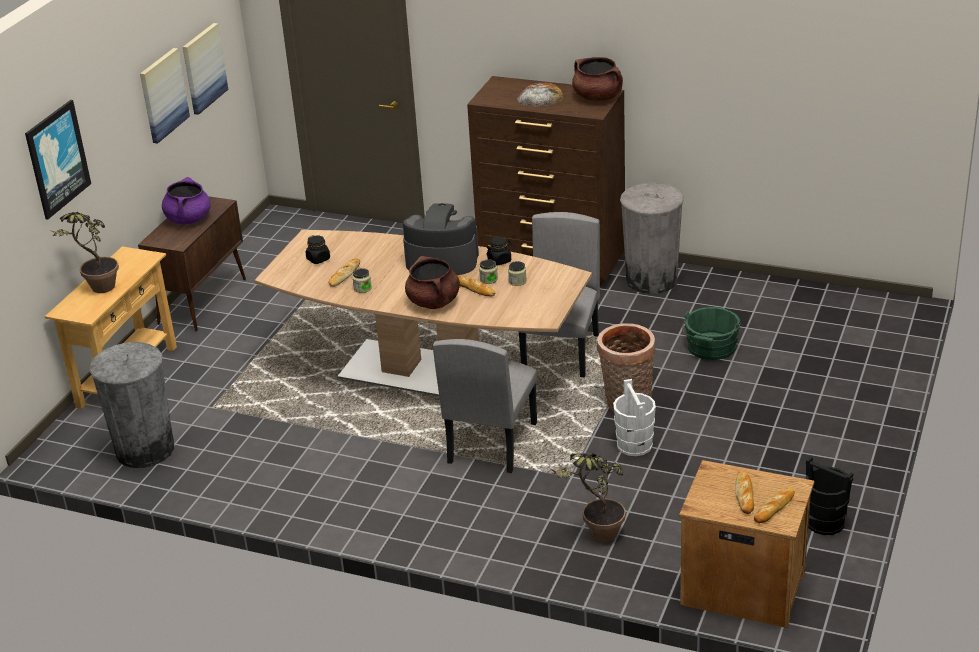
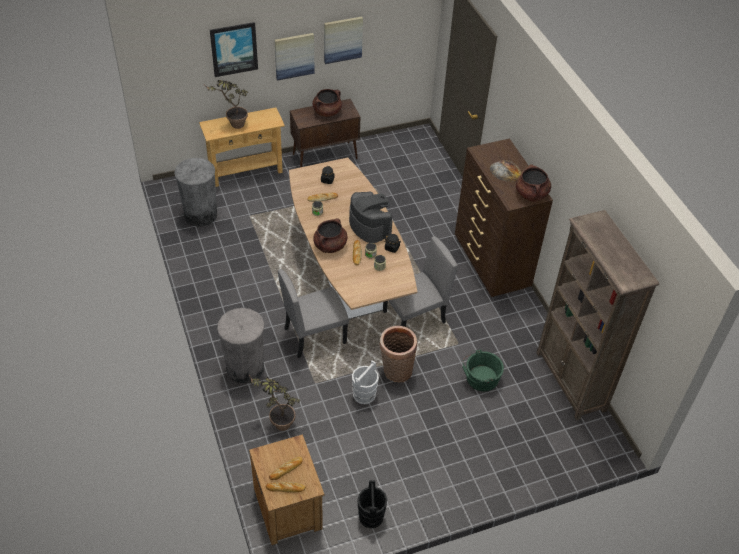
camera: 45 degrees right, 15 degrees up
(188, 219) = (327, 112): purple cooking pot -> brown cooking pot
(203, 68) = (388, 34): picture -> picture (294, 56)
(651, 280) = (519, 315): grey trash can -> grey trash can (245, 368)
(785, 291) = (571, 382): none -> brown bookcase

